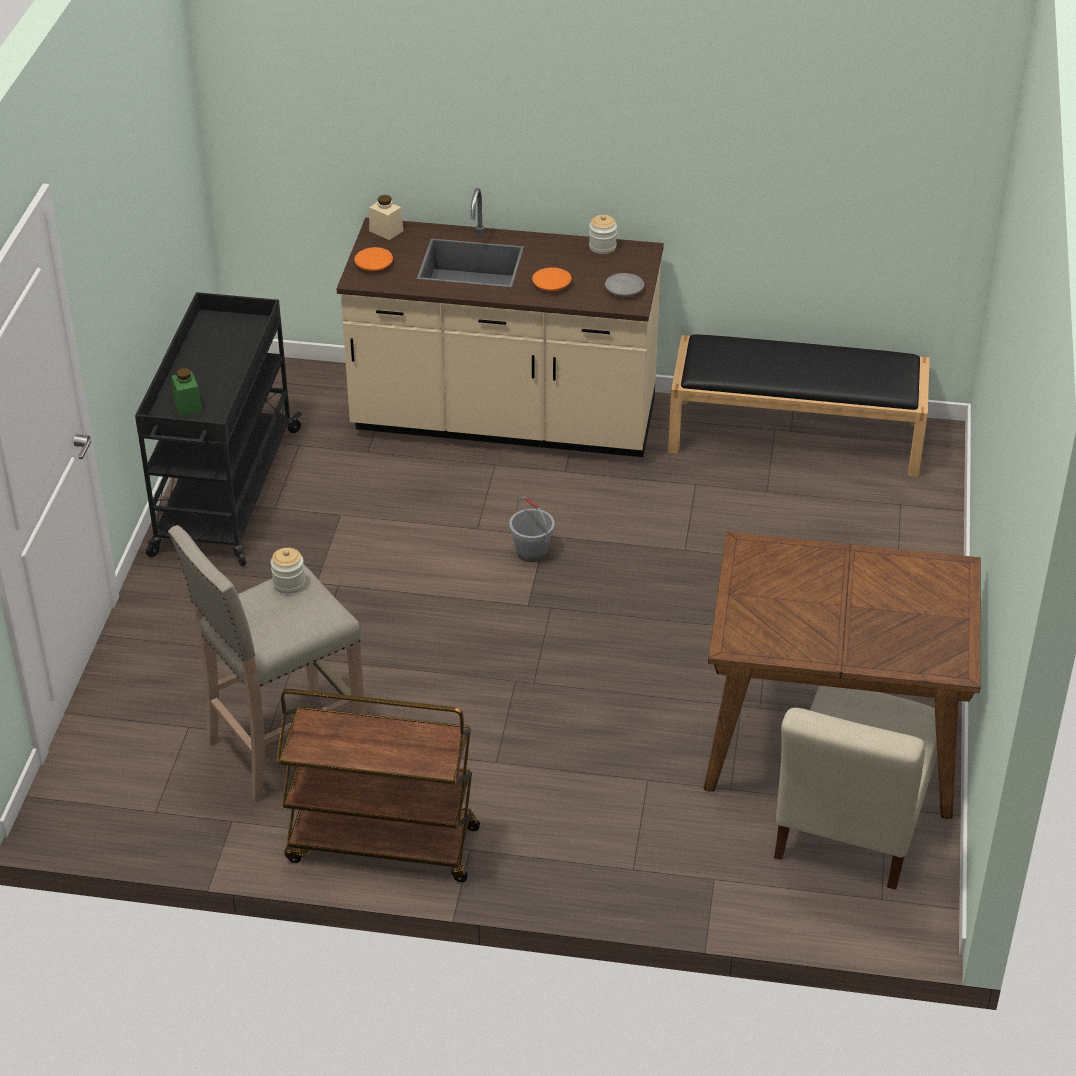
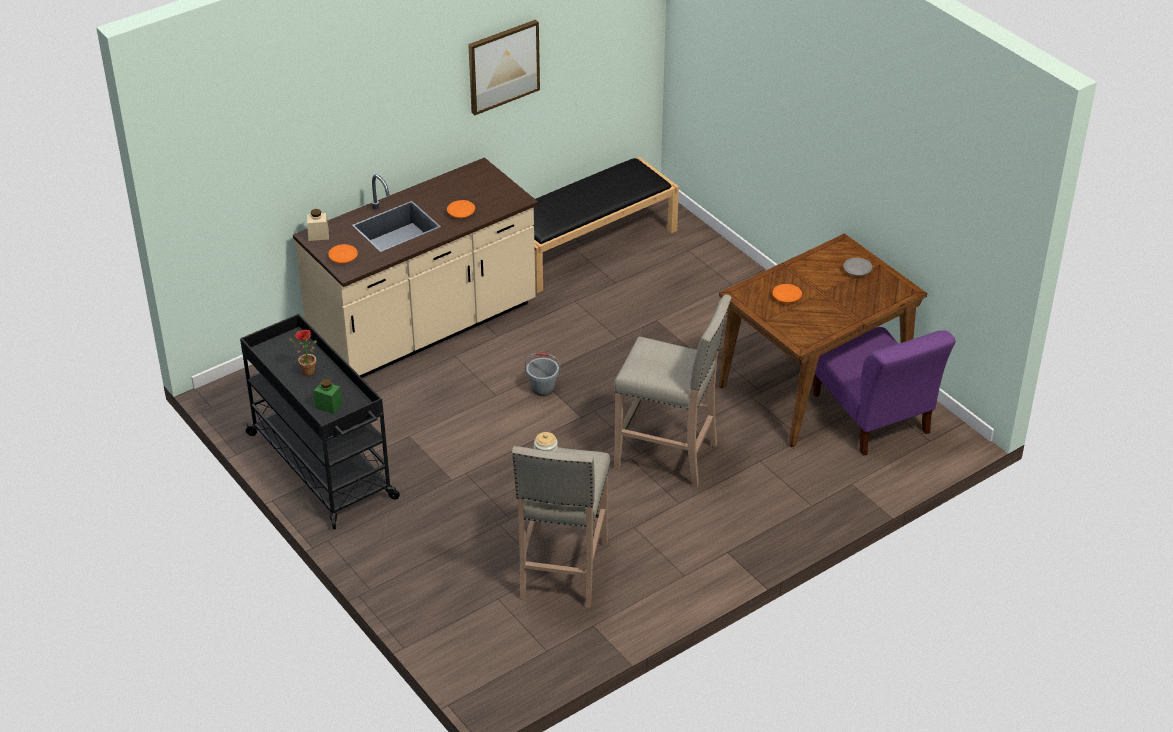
camera: 45 degrees left, 0 degrees up
(218, 361) = (305, 371): none -> potted plant
(381, 845) = (683, 581): brown cart -> none
(557, 706) = (668, 456): none -> beige stool
(602, 247) = (455, 177): jar -> none
(624, 290) = (504, 194): grey plate -> grey plate (856, 271)
(713, 129) = (503, 66): none -> picture
(794, 584) = (786, 297): none -> orange plate
(850, 824) = (872, 417): beige chair -> purple chair

